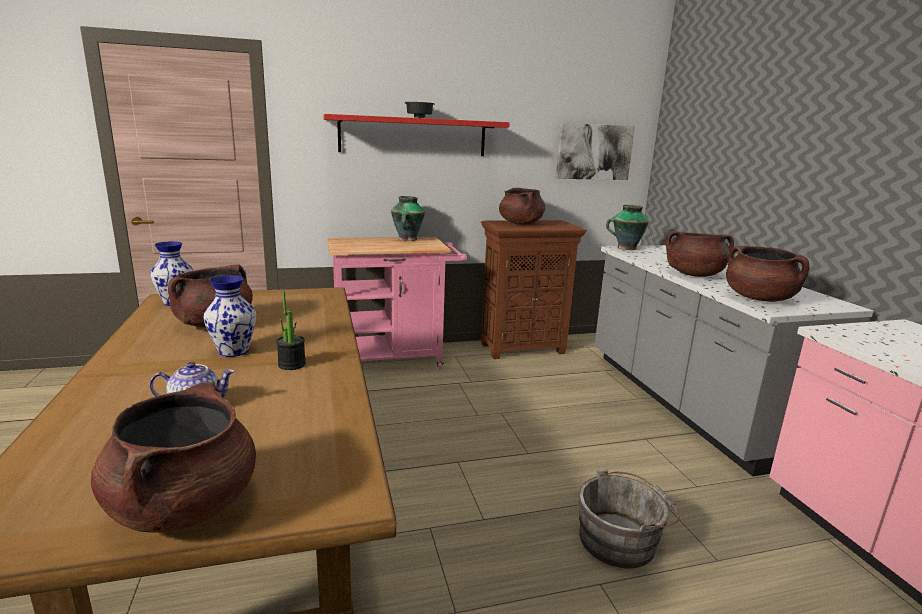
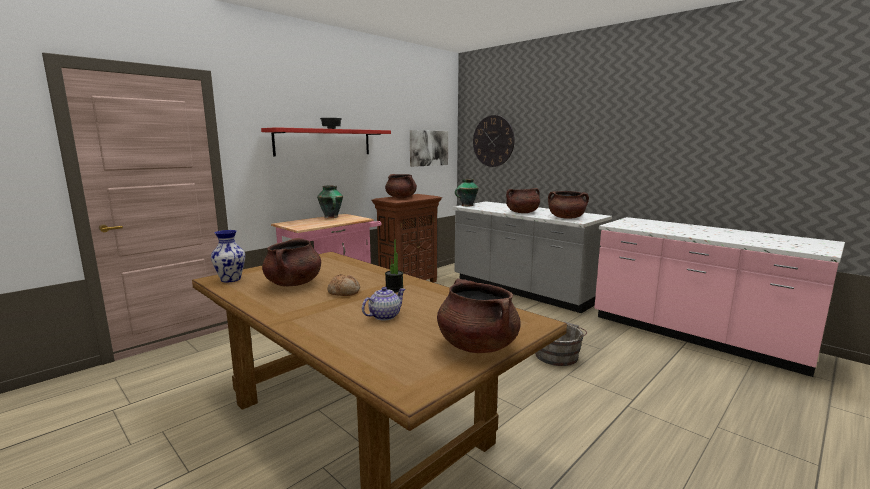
camera: 30 degrees left, 5 degrees down
(234, 351) = (344, 292): vase -> bread
(701, 146) = (493, 141): none -> wall clock

